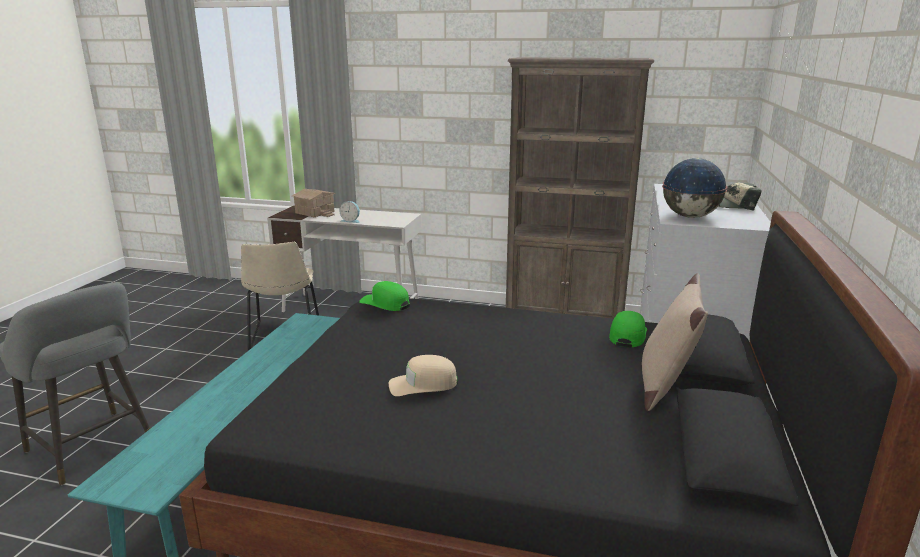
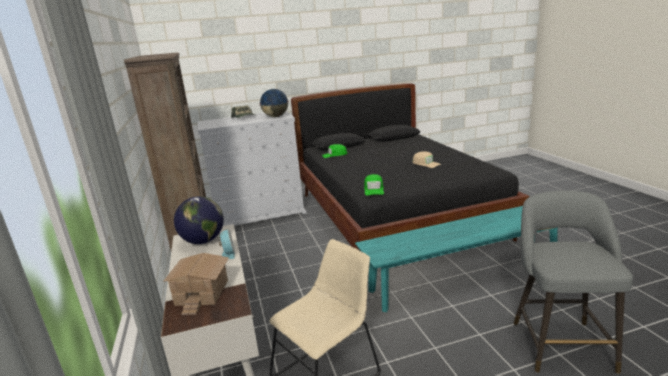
camera: 120 degrees left, 0 degrees up
(389, 218) = (203, 241): none -> globe
(665, 385) = (367, 146): beige pillow -> none

